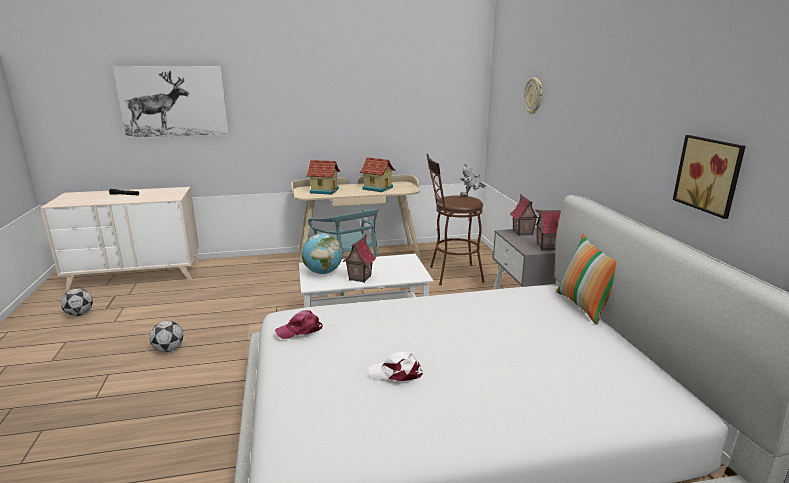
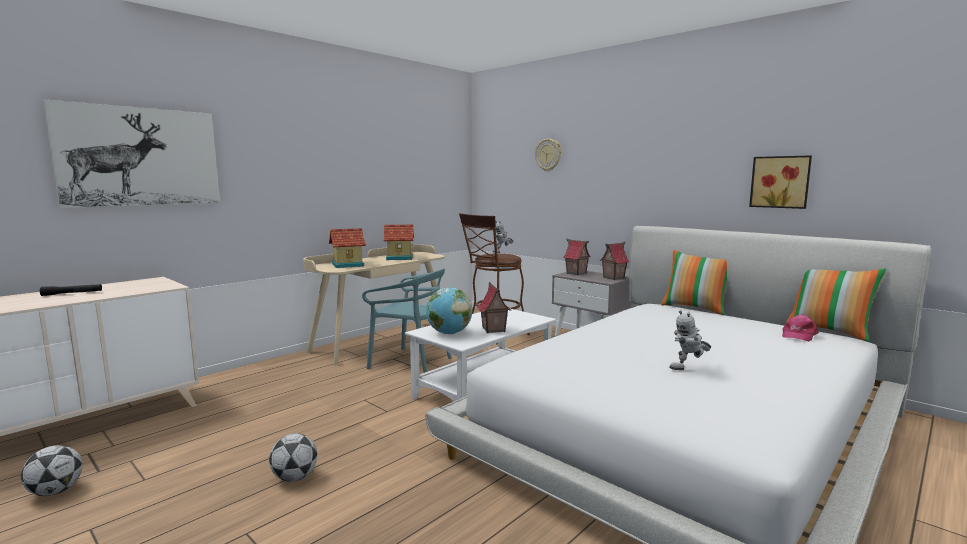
camera: 35 degrees left, 10 degrees down
(300, 330) = (548, 368): pink cap -> pink cap (798, 335)
(396, 373) = (689, 369): white cap -> toy robot
(682, 386) = (829, 331): none -> pillow

